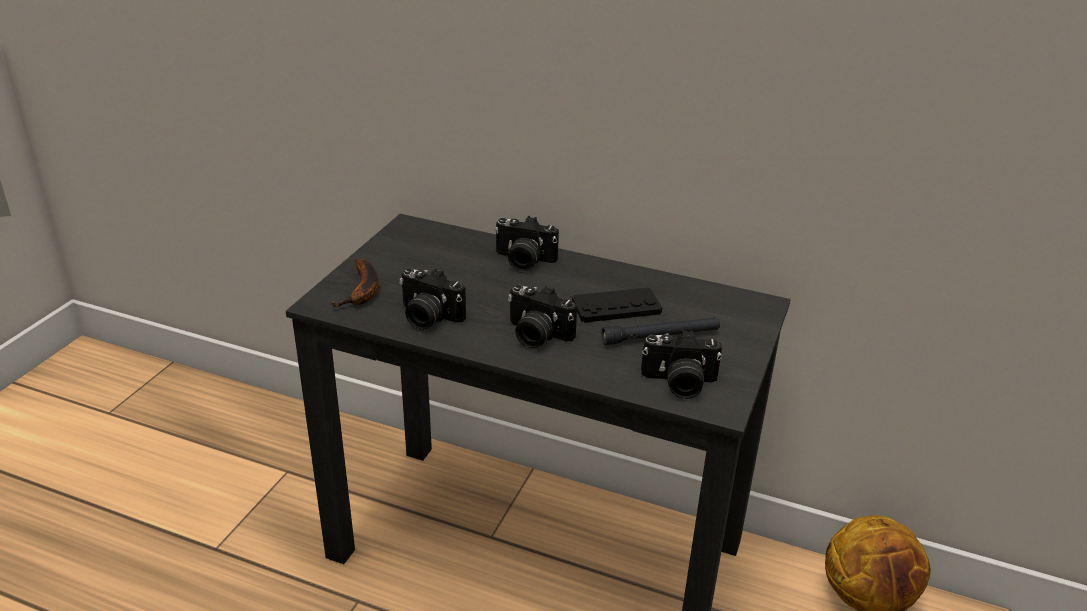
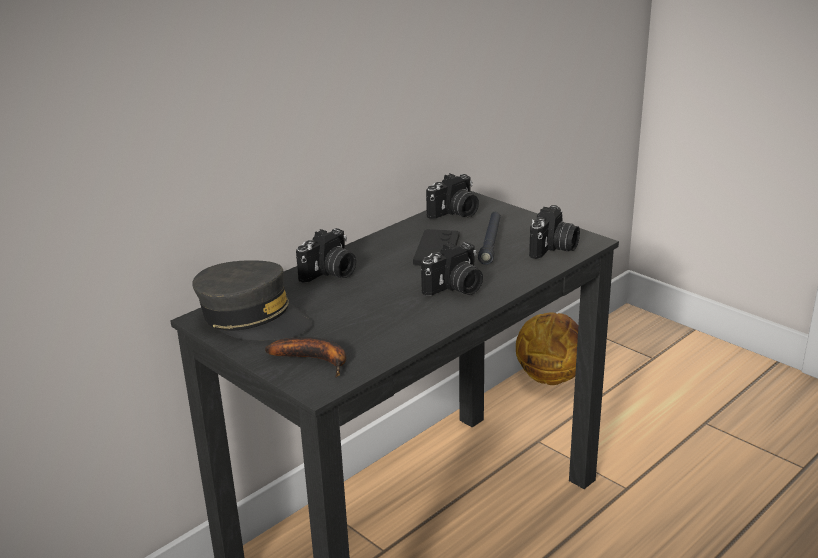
camera: 65 degrees left, 5 degrees down
(419, 246) = (253, 318): none -> grey cap
(428, 317) = (390, 332): camera -> camera (455, 213)

